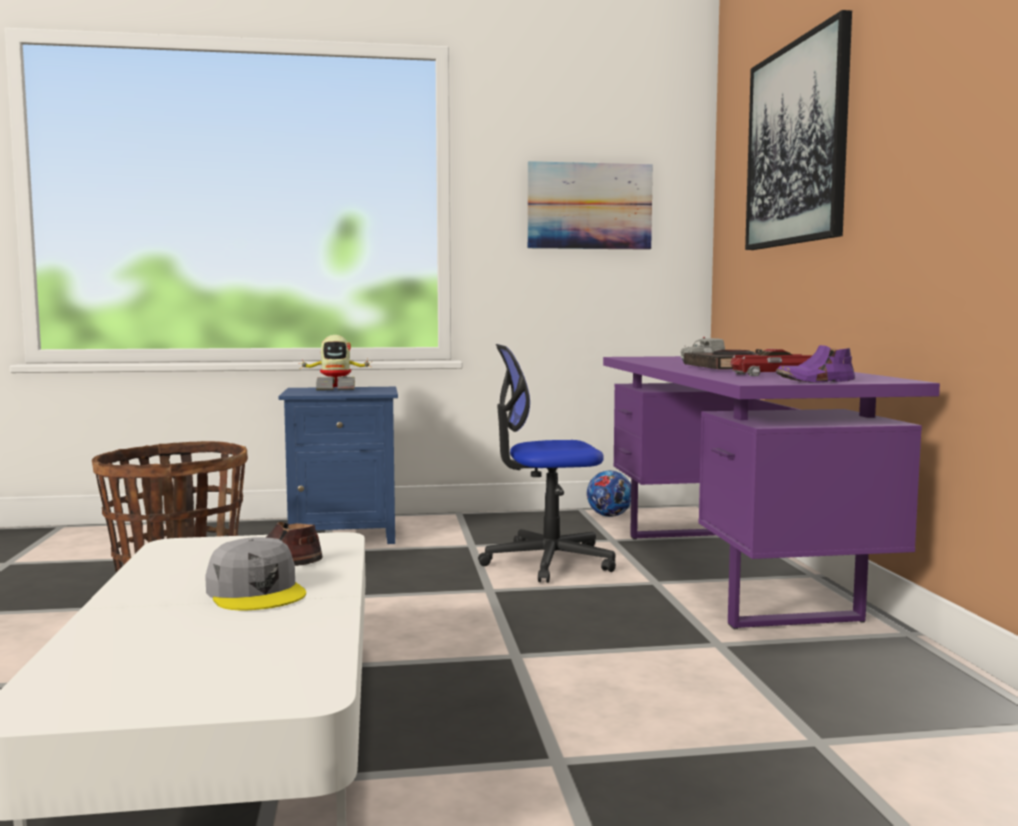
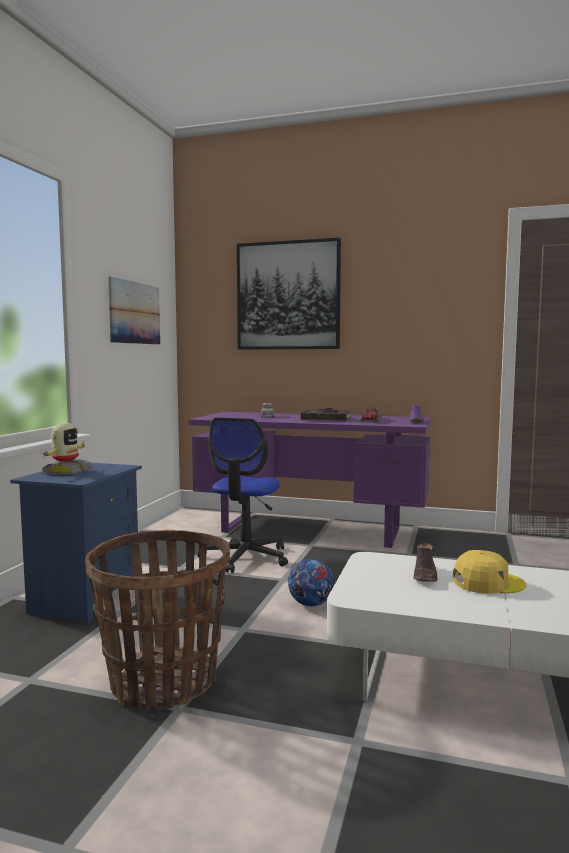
camera: 65 degrees left, 0 degrees up
(256, 592) = (487, 583): grey cap -> yellow cap
(609, 516) = (169, 527): football -> football (310, 604)

